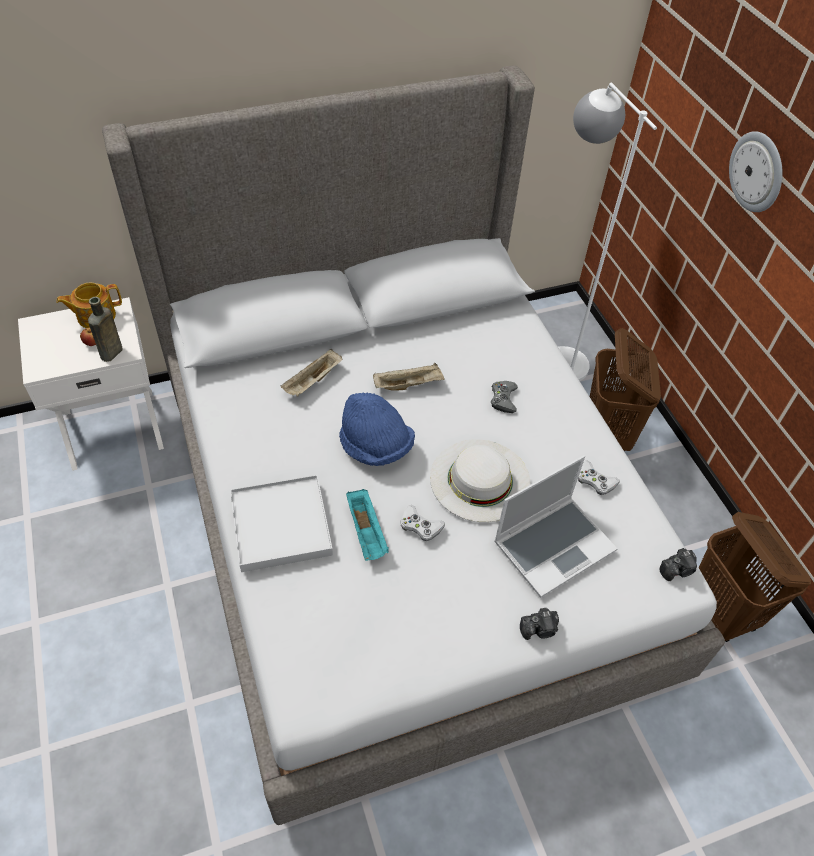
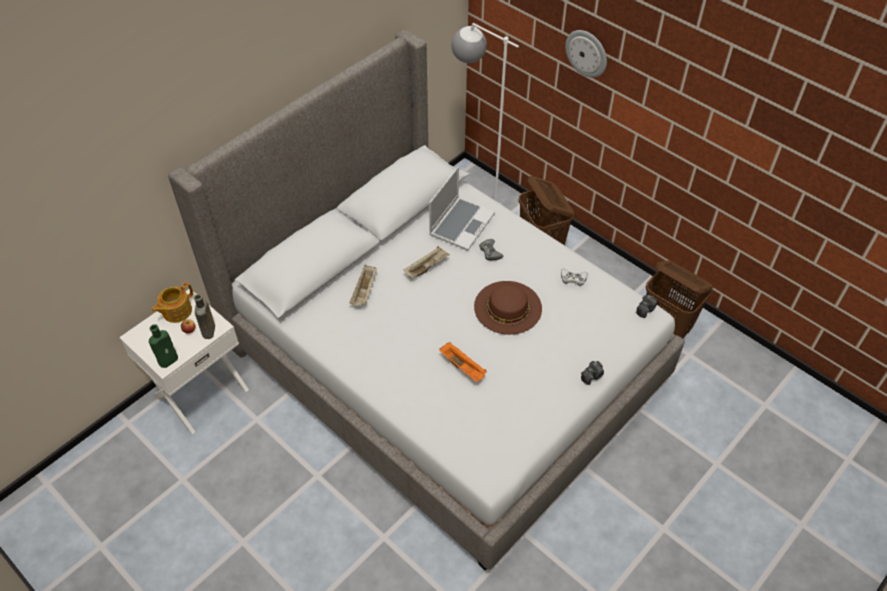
camera: 25 degrees left, 0 degrees up
(47, 366) = (169, 359): none -> green bottle
(281, 525) = (409, 387): white tray -> none
(367, 532) = (463, 367): turquoise tray -> orange tray
(375, 446) = (432, 315): blue hat -> none
(420, 526) = (491, 350): white game controller -> none
(480, 480) = (508, 307): white hat -> brown hat
(554, 545) = (572, 326): laptop -> laptop (461, 224)

